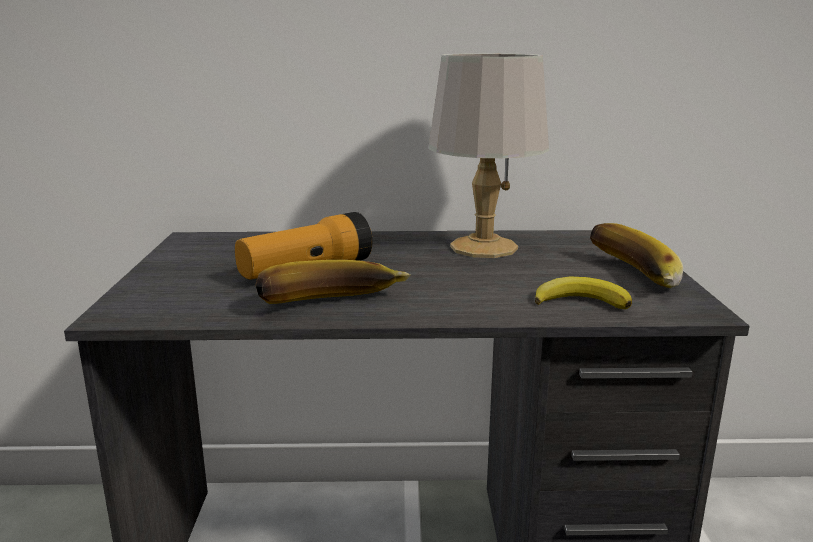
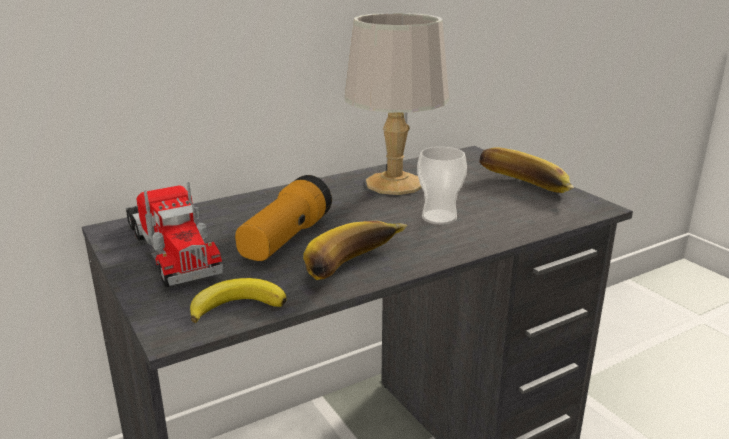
camera: 30 degrees left, 5 degrees up
(205, 259) = (171, 250): none -> toy truck
(483, 283) = (439, 217): none -> cup
(581, 301) = (521, 217): banana -> banana (237, 305)

